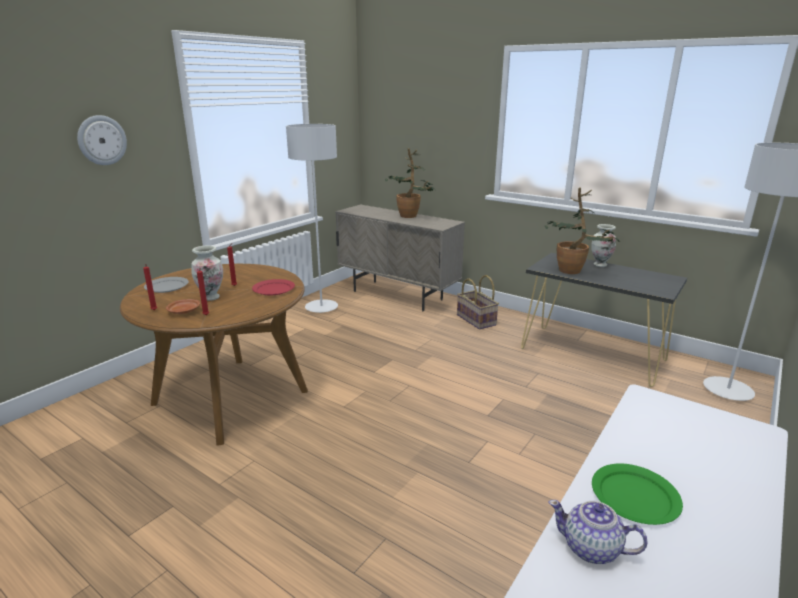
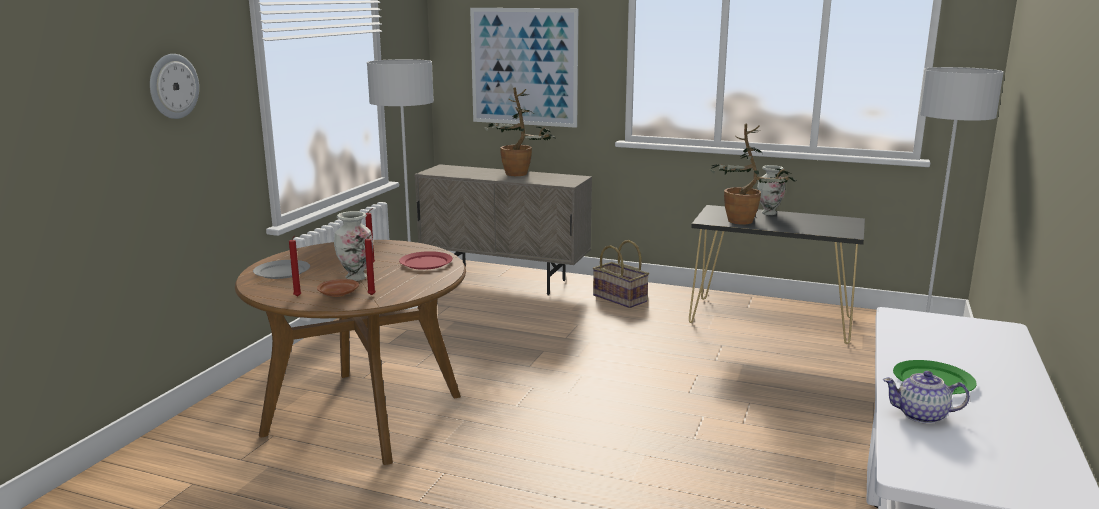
camera: 15 degrees left, 5 degrees down
(422, 132) = (523, 67): none -> picture

